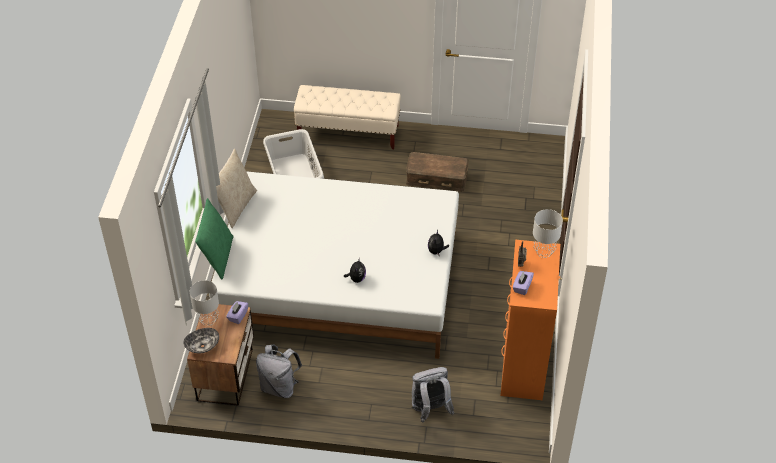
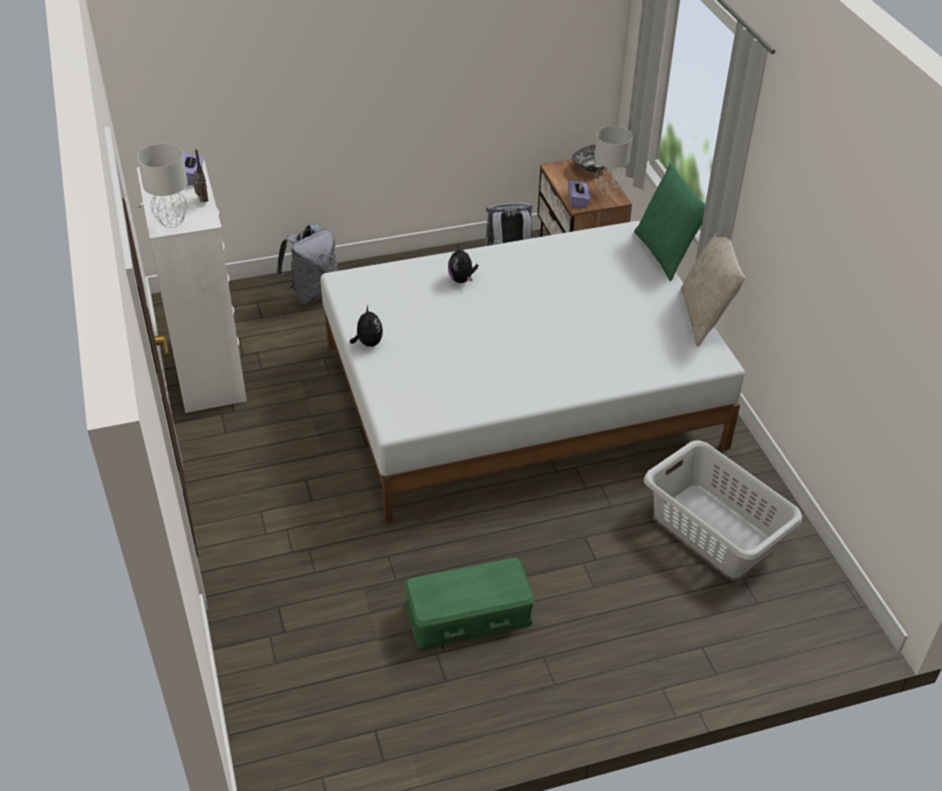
camera: 155 degrees right, 5 degrees down
(348, 133) = (693, 655): beige bench -> none
(437, 178) = (468, 615): brown storage box -> green storage box
(522, 366) = (209, 368): orange dresser -> white dresser

